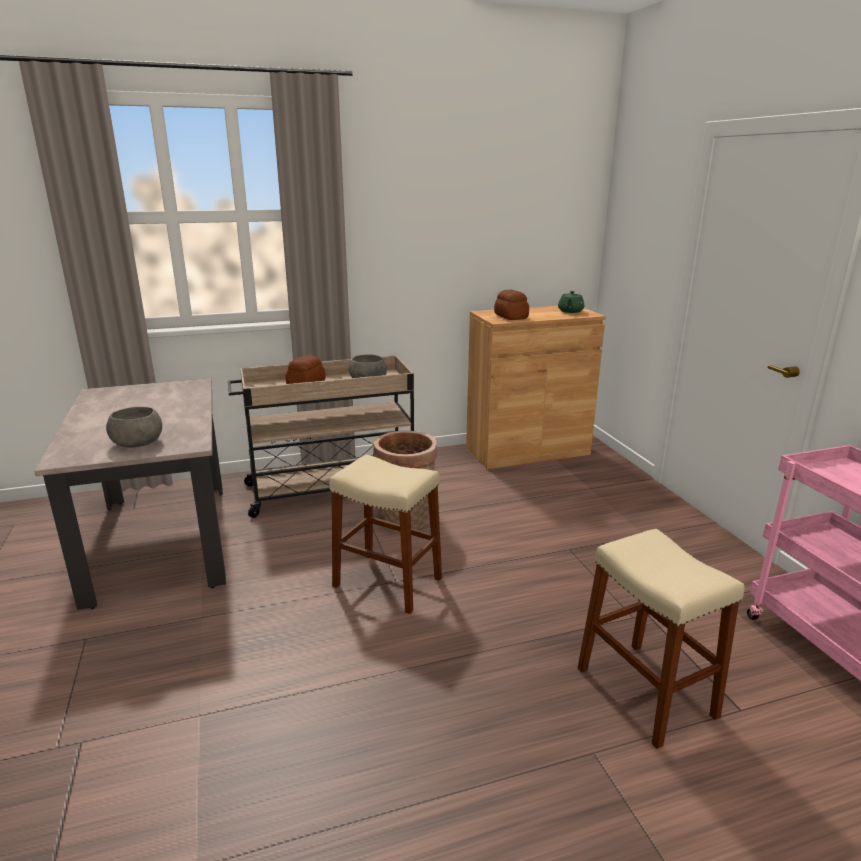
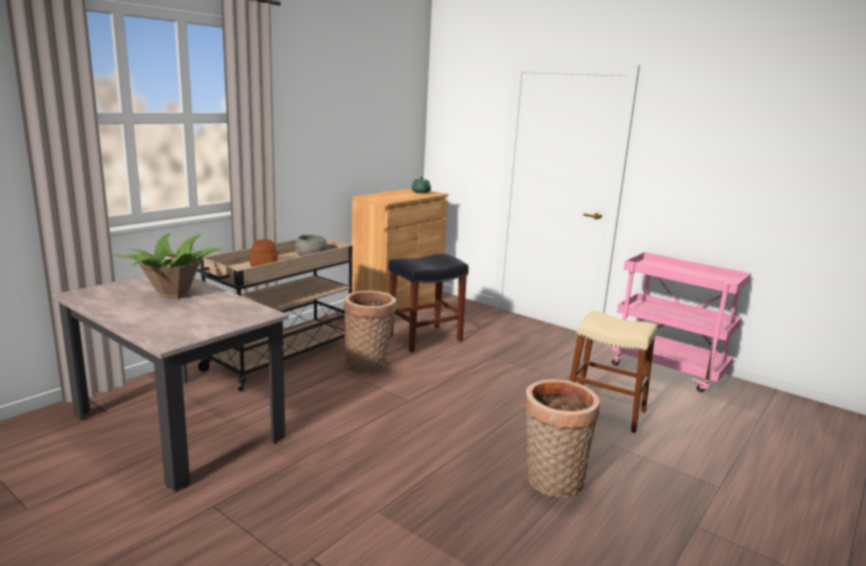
camera: 35 degrees left, 5 degrees down
(138, 443) = (215, 320): grey bowl -> none
(158, 407) = (173, 295): none -> potted plant
(387, 582) = (403, 402): beige stool -> none
(433, 775) = (551, 482): none -> basket
(510, 502) = (425, 338): none -> black stool
(511, 316) = (390, 198): bread -> none

